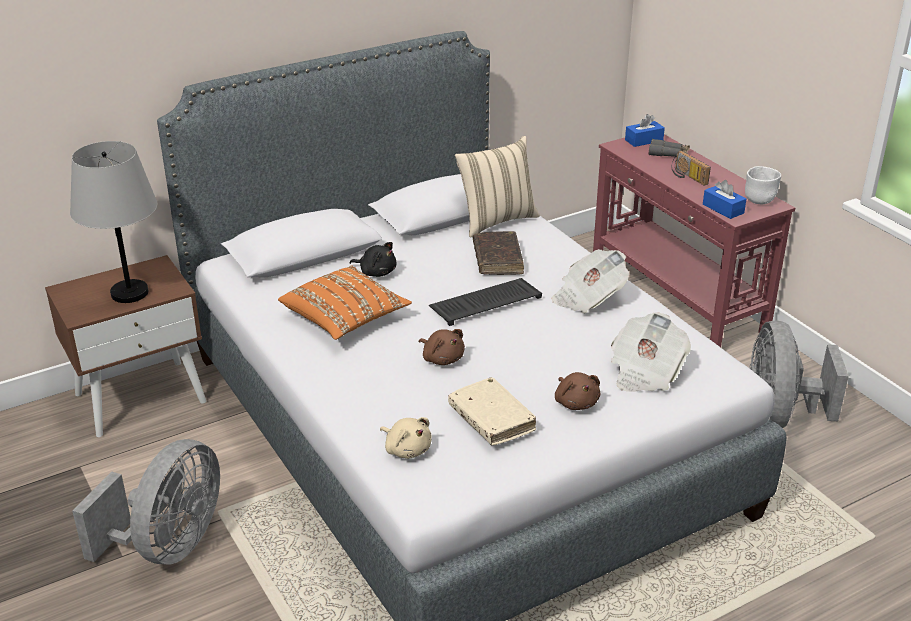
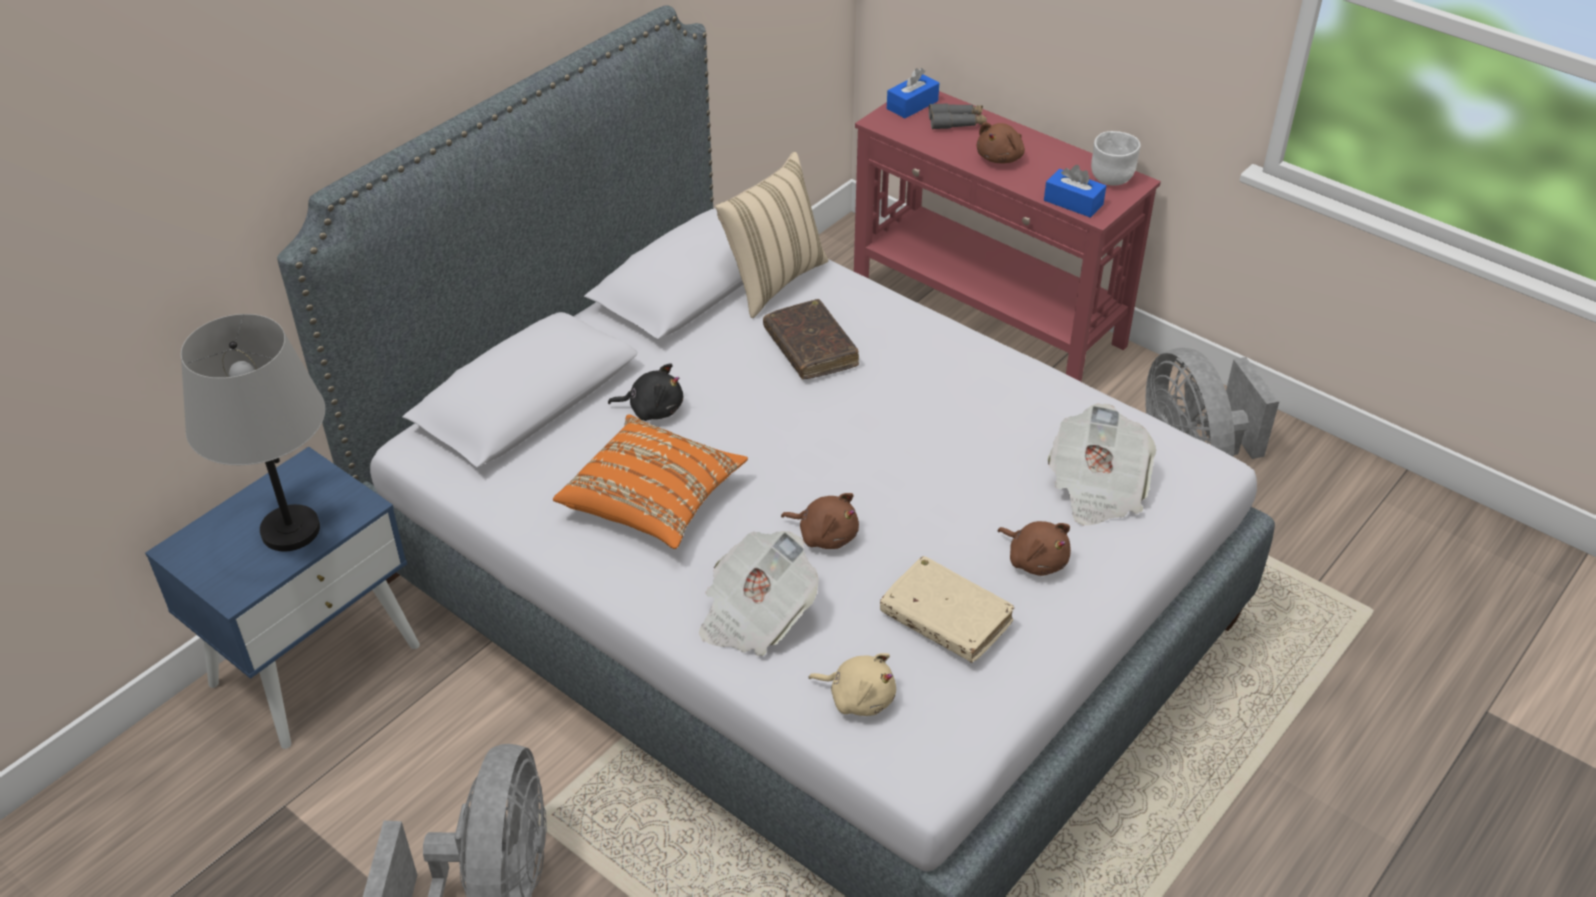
camera: 20 degrees left, 10 degrees up
(141, 397) = (316, 663): brown nightstand -> blue nightstand
(486, 302) = (834, 425): keyboard -> none
(588, 298) = (963, 384): newspaper -> newspaper (755, 615)
(687, 177) = (1001, 157): radio -> brown plush toy

